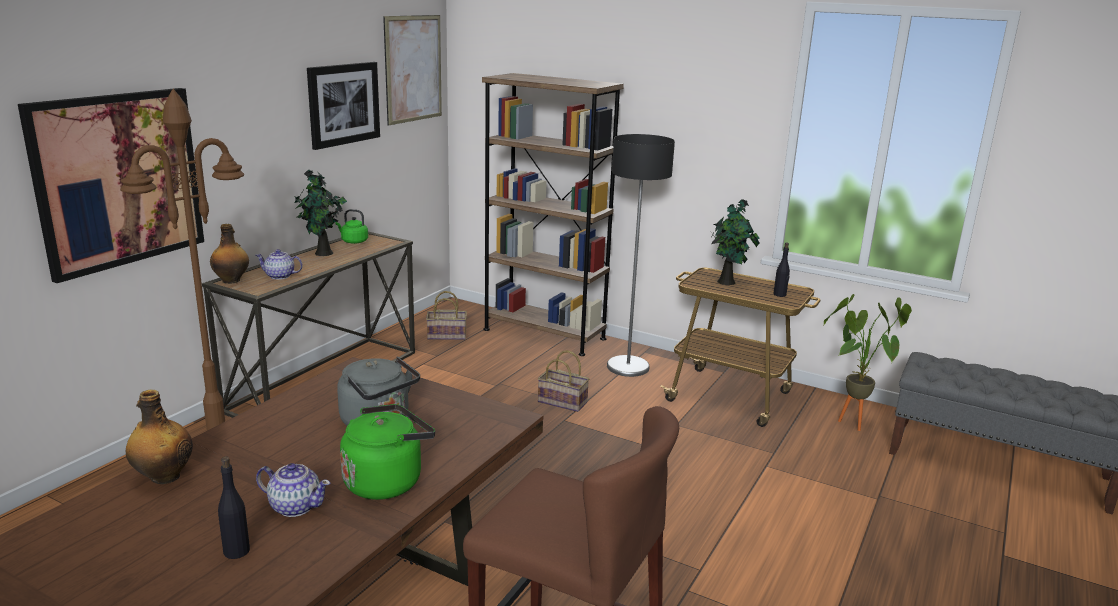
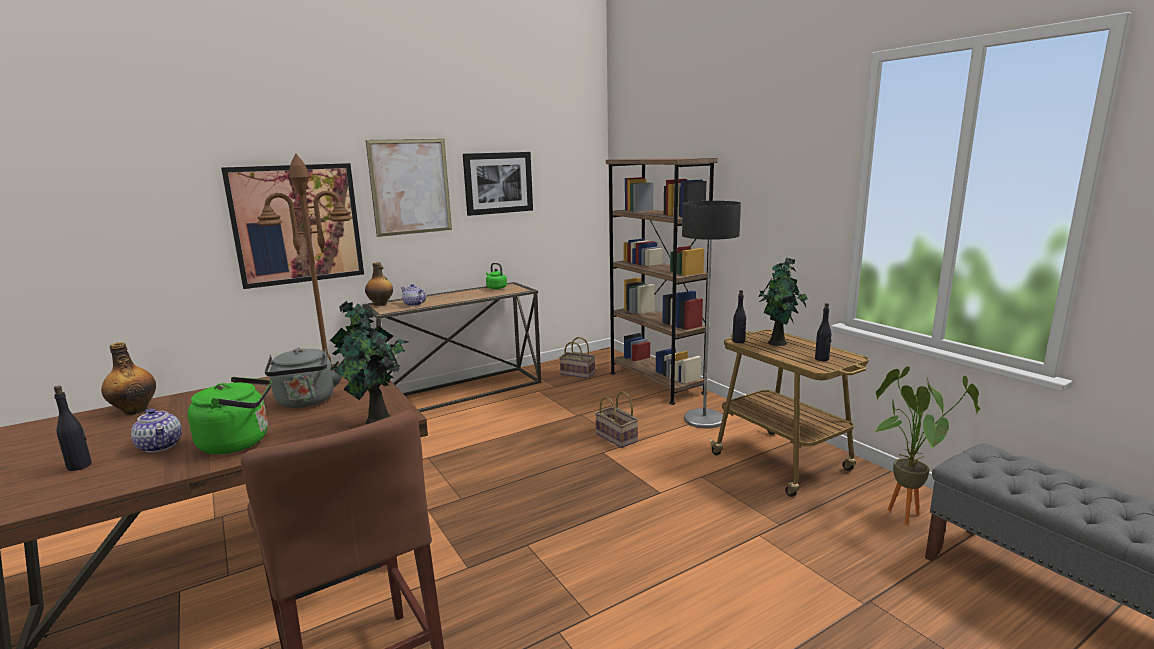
camera: 30 degrees right, 5 degrees down
(323, 253) = (464, 293): potted plant -> potted plant (376, 421)
(413, 69) = (570, 159): picture -> picture (410, 187)
(694, 284) = (738, 341): none -> black bottle

